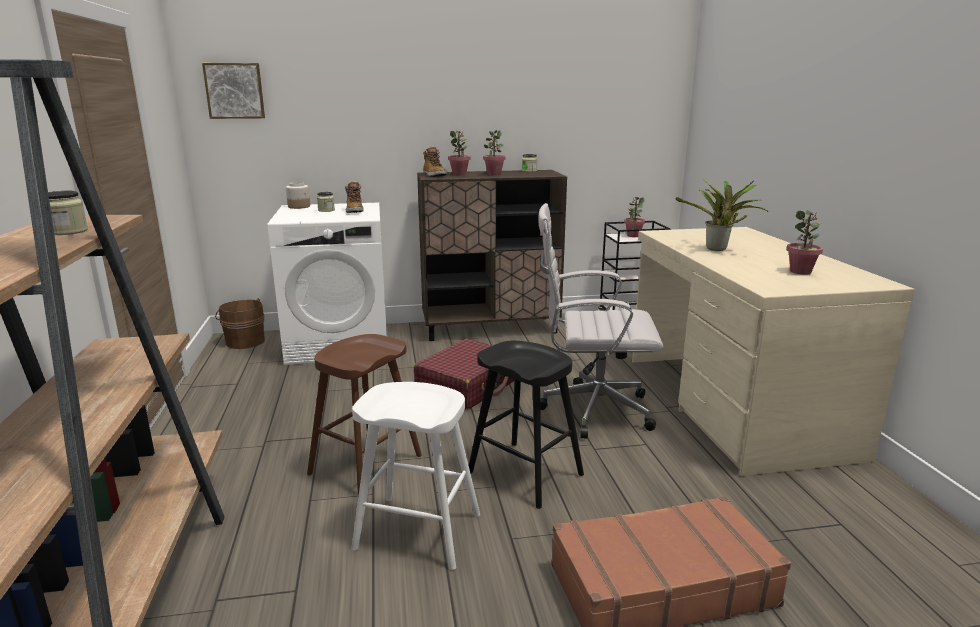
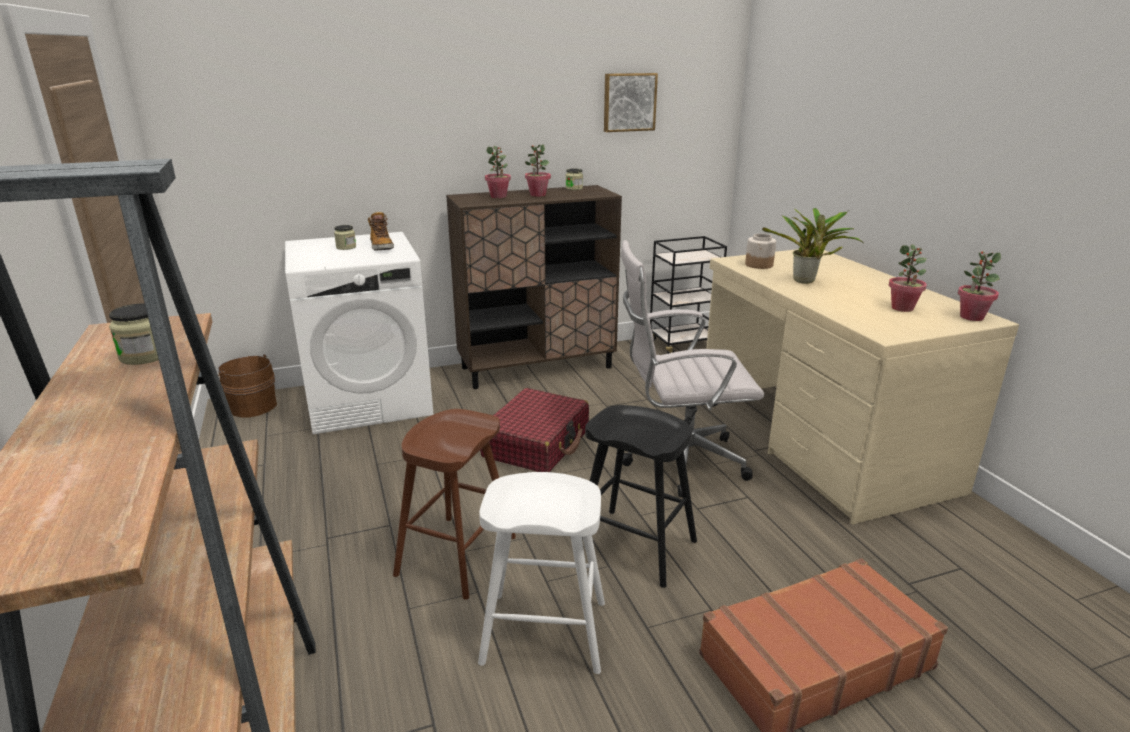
camera: 10 degrees left, 5 degrees up
(234, 91) = (217, 103): picture -> picture (629, 102)
(299, 206) = (309, 243): jar -> jar (759, 265)
(434, 175) = (471, 200): boot -> none
(633, 235) = (685, 254): potted plant -> potted plant (971, 317)

